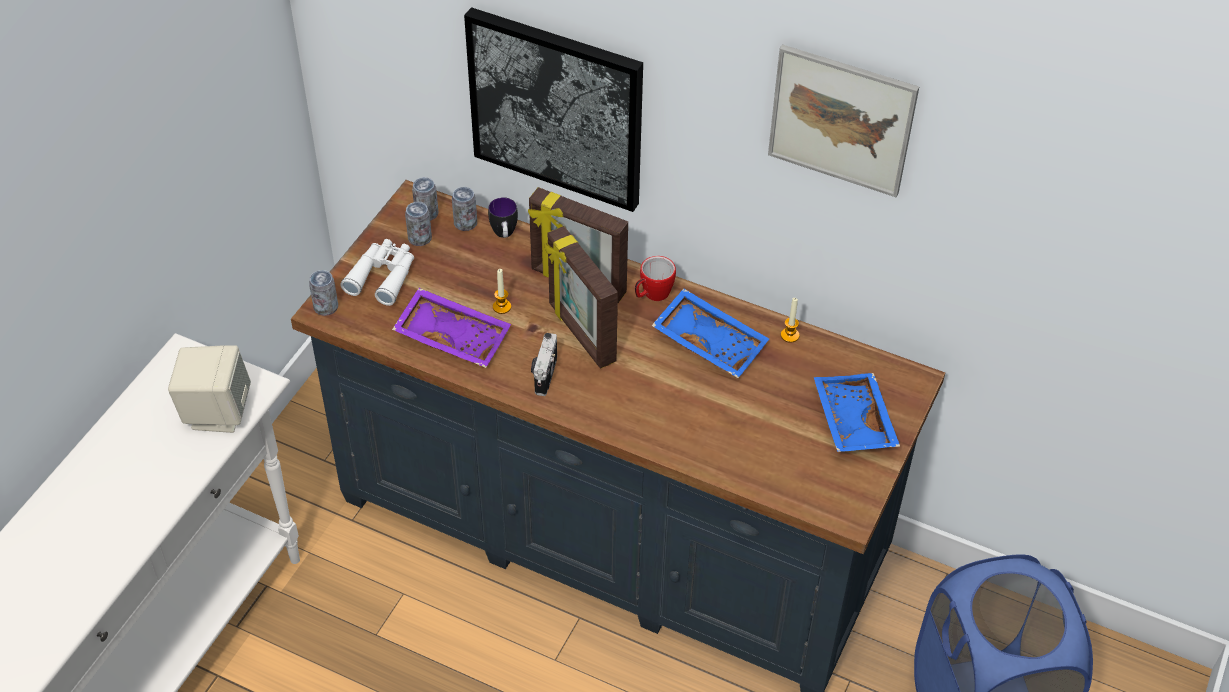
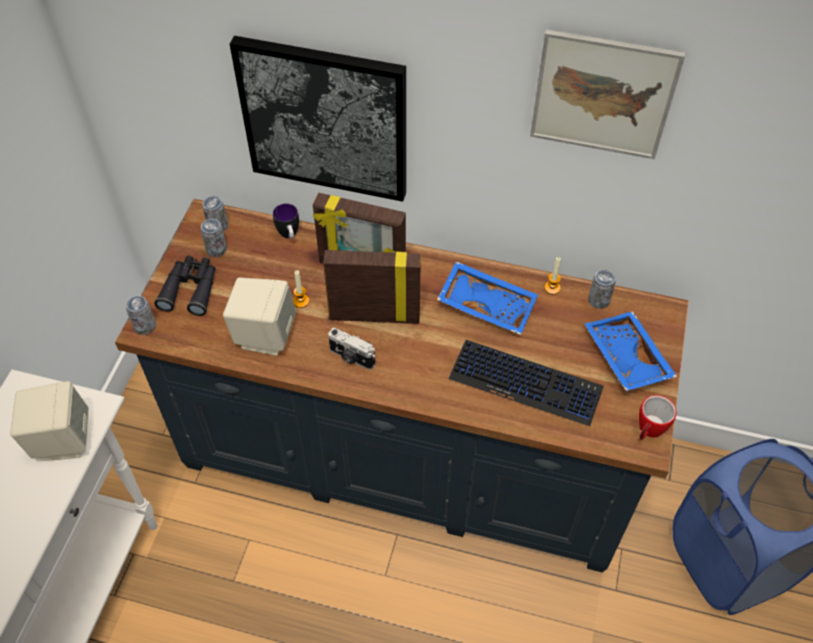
camera: 10 degrees left, 5 degrees up
(383, 276) = (191, 289): white binoculars -> black binoculars
(453, 336) = (264, 335): purple tray -> beige speaker
(465, 223) = (253, 230): can -> can (598, 300)
(544, 374) = (351, 358): camera -> camera turned 60 degrees counterclockwise
(580, 333) = (375, 315): picture frame -> picture frame turned 135 degrees clockwise
(652, 295) = (428, 270): mug -> mug (648, 431)
(731, 430) = (526, 383): none -> keyboard

